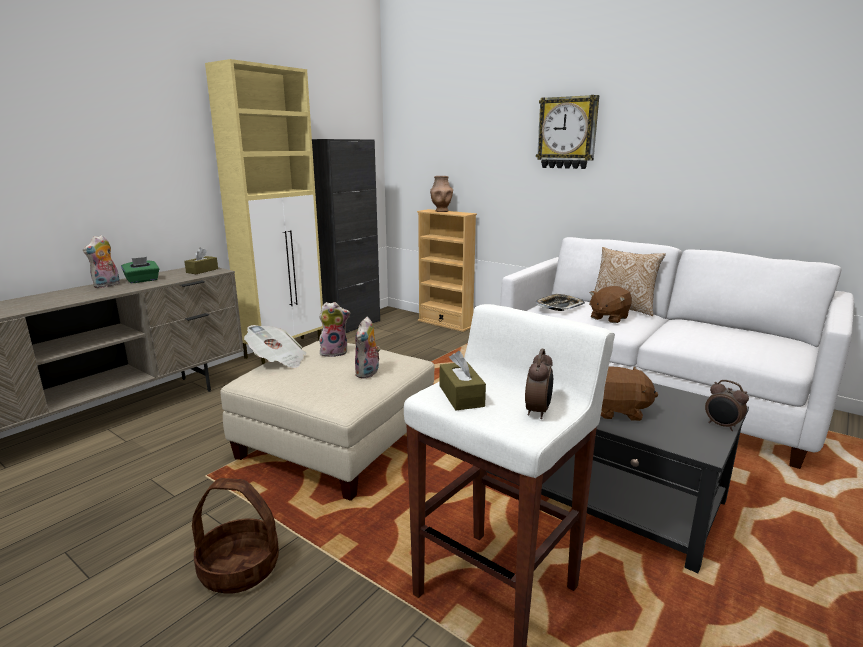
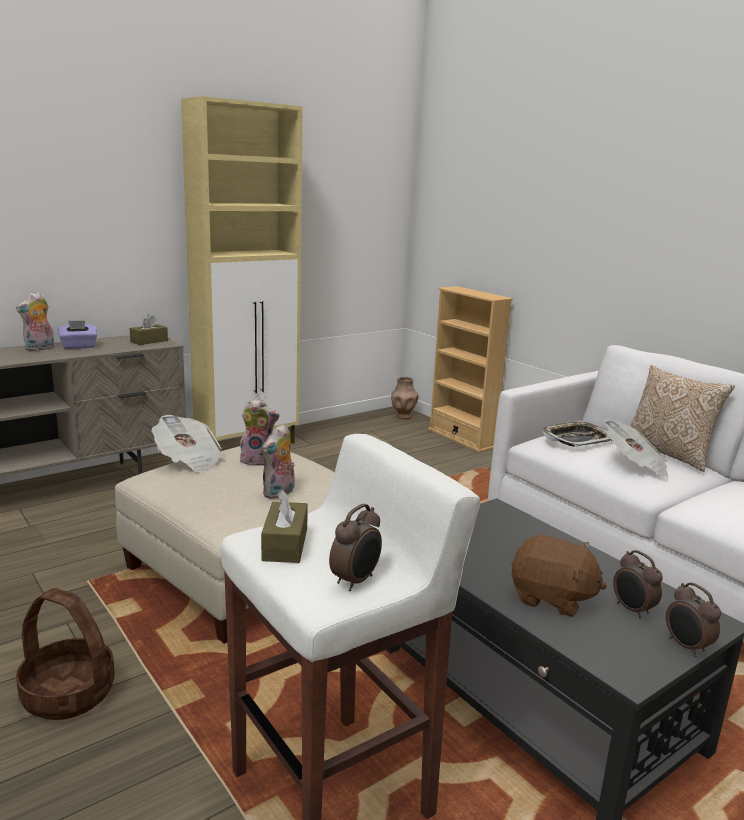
camera: 15 degrees right, 0 degrees up
(142, 280) = (79, 346): green tissue box -> purple tissue box
(351, 325) = (342, 425): black cabinet -> none
(441, 211) = (469, 291): brown vase -> brown vase (403, 416)
(567, 133) = (635, 201): wall clock -> none
(608, 318) = (635, 465): brown plush toy -> newspaper
(672, 409) = (632, 610): none -> alarm clock

